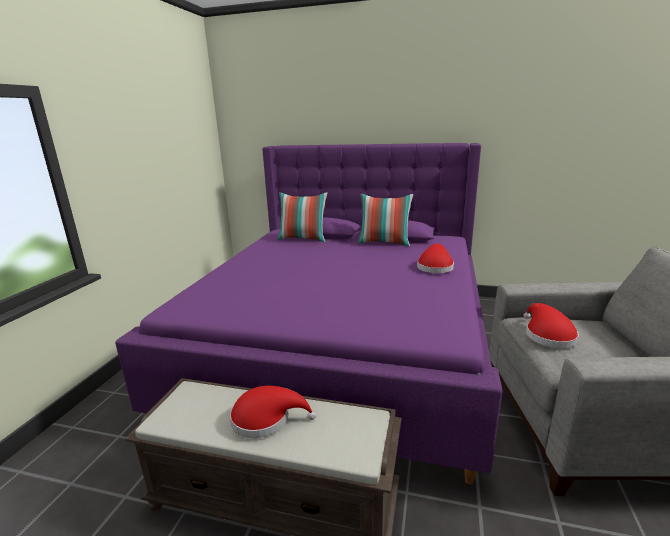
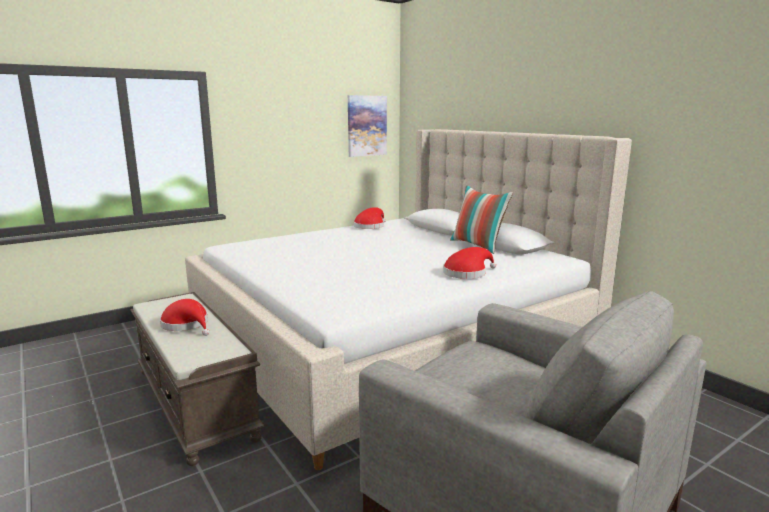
camera: 40 degrees right, 5 degrees down
(199, 146) = (366, 126): none -> picture
(303, 239) = (415, 227): pillow -> none
(343, 346) = (393, 343): purple bed -> beige bed
(547, 335) = (465, 360): red hat -> red hat (370, 226)

